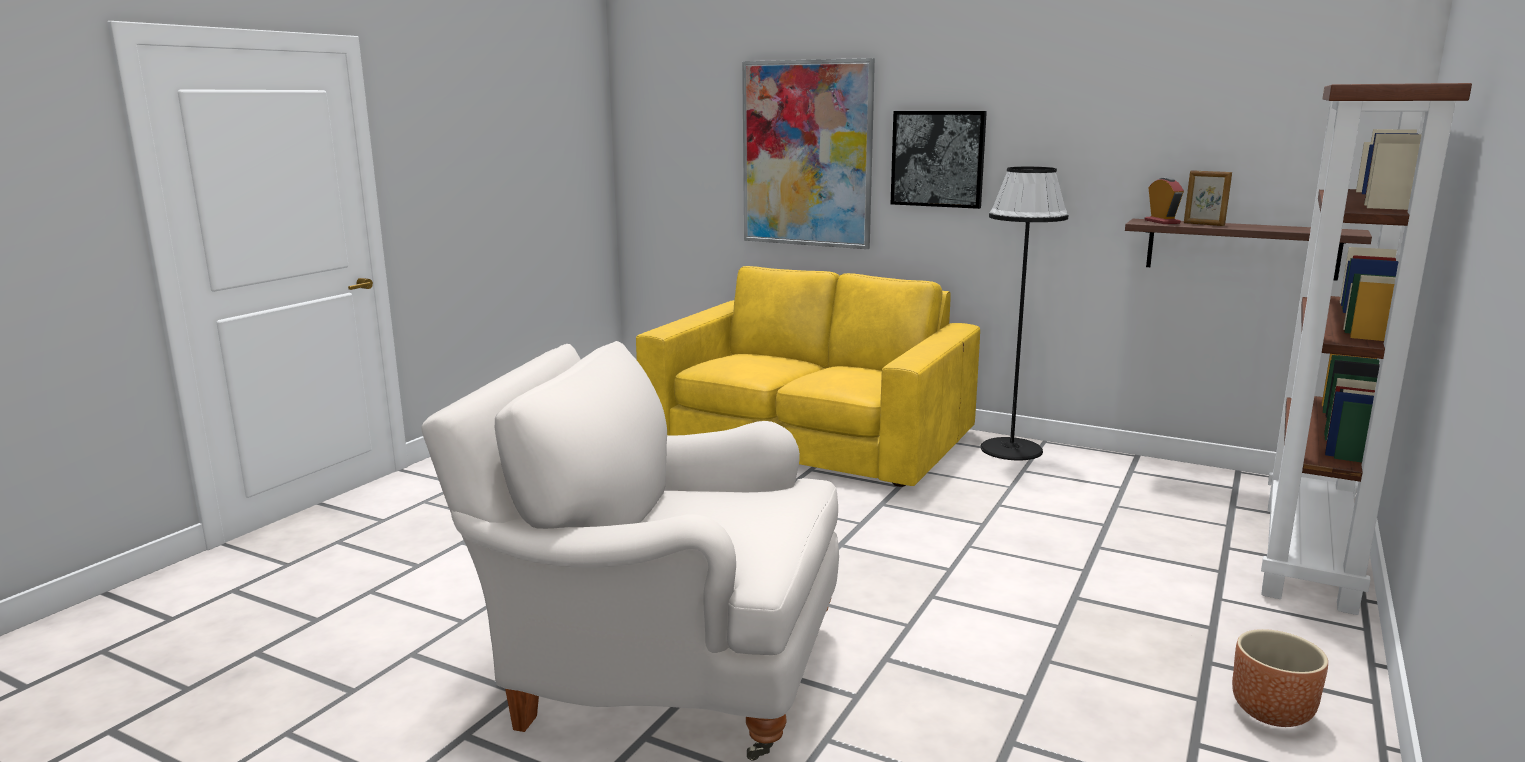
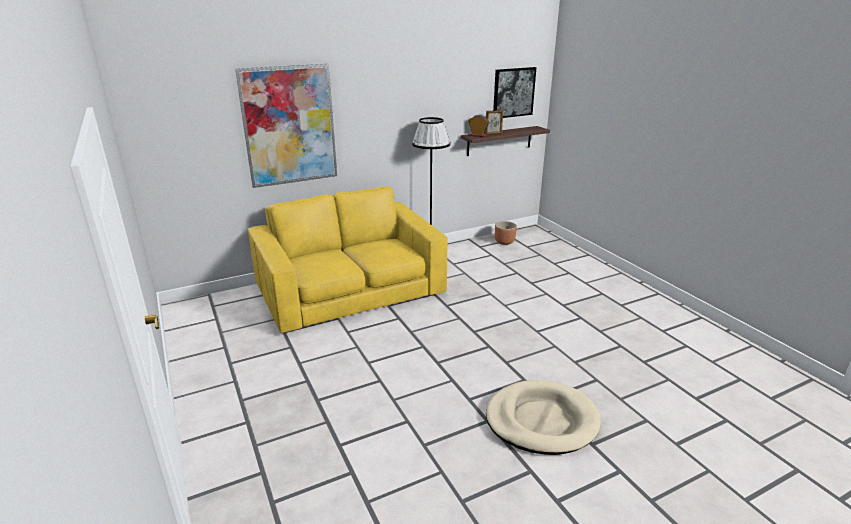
camera: 55 degrees left, 10 degrees up
(661, 669) = (541, 420): white armchair -> beige dog bed
(938, 159) = (370, 118): picture -> picture (513, 92)
(1272, 712) = (654, 310): brown planter -> brown planter (504, 242)
(1310, 555) = (572, 255): brown bookcase -> none

